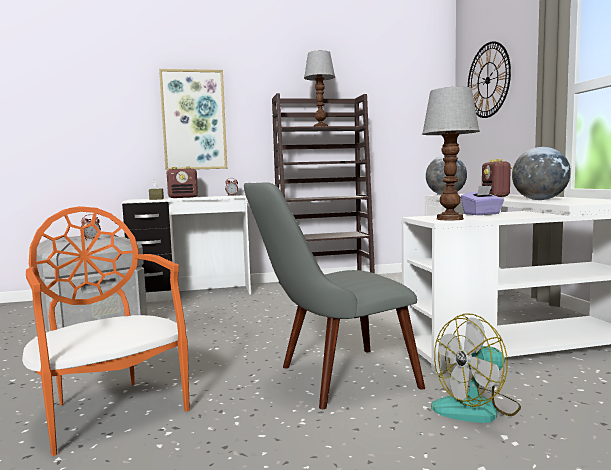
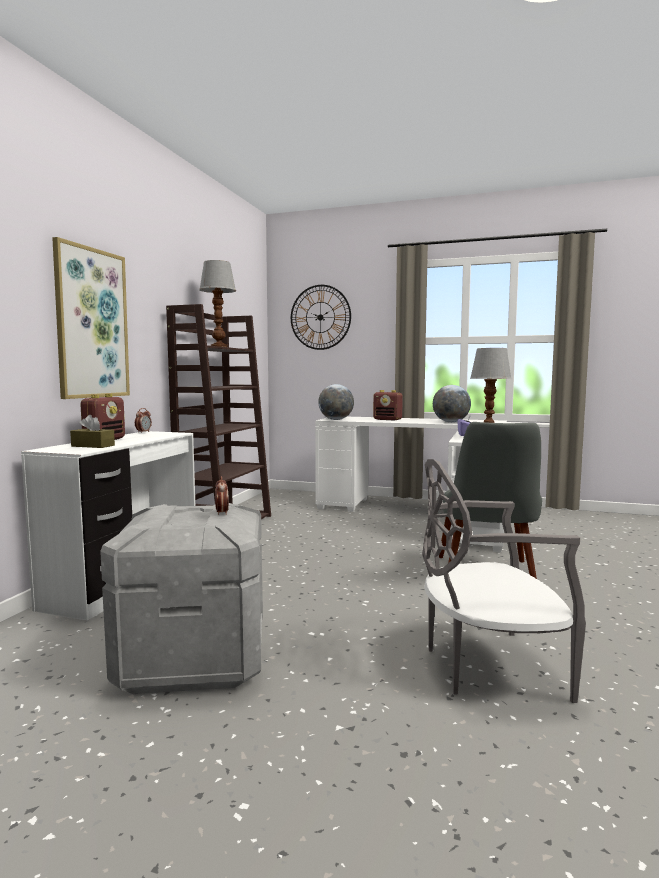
camera: 60 degrees left, 0 degrees up
(111, 409) = (488, 667): orange chair -> grey chair
(477, 408) = (560, 558): fan -> none

